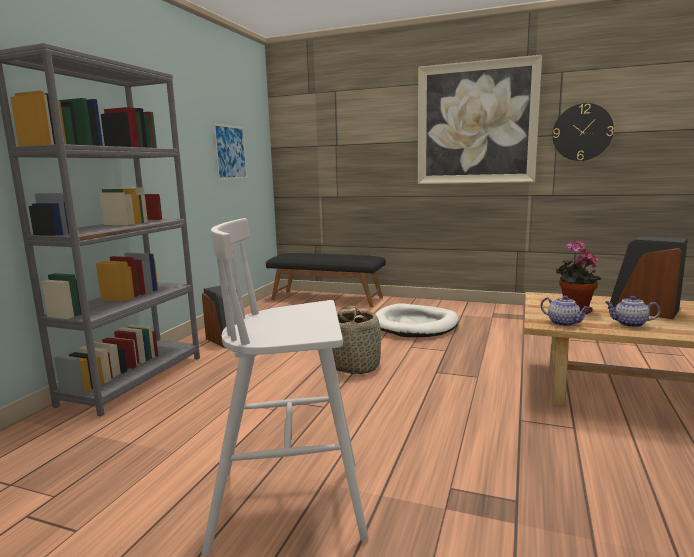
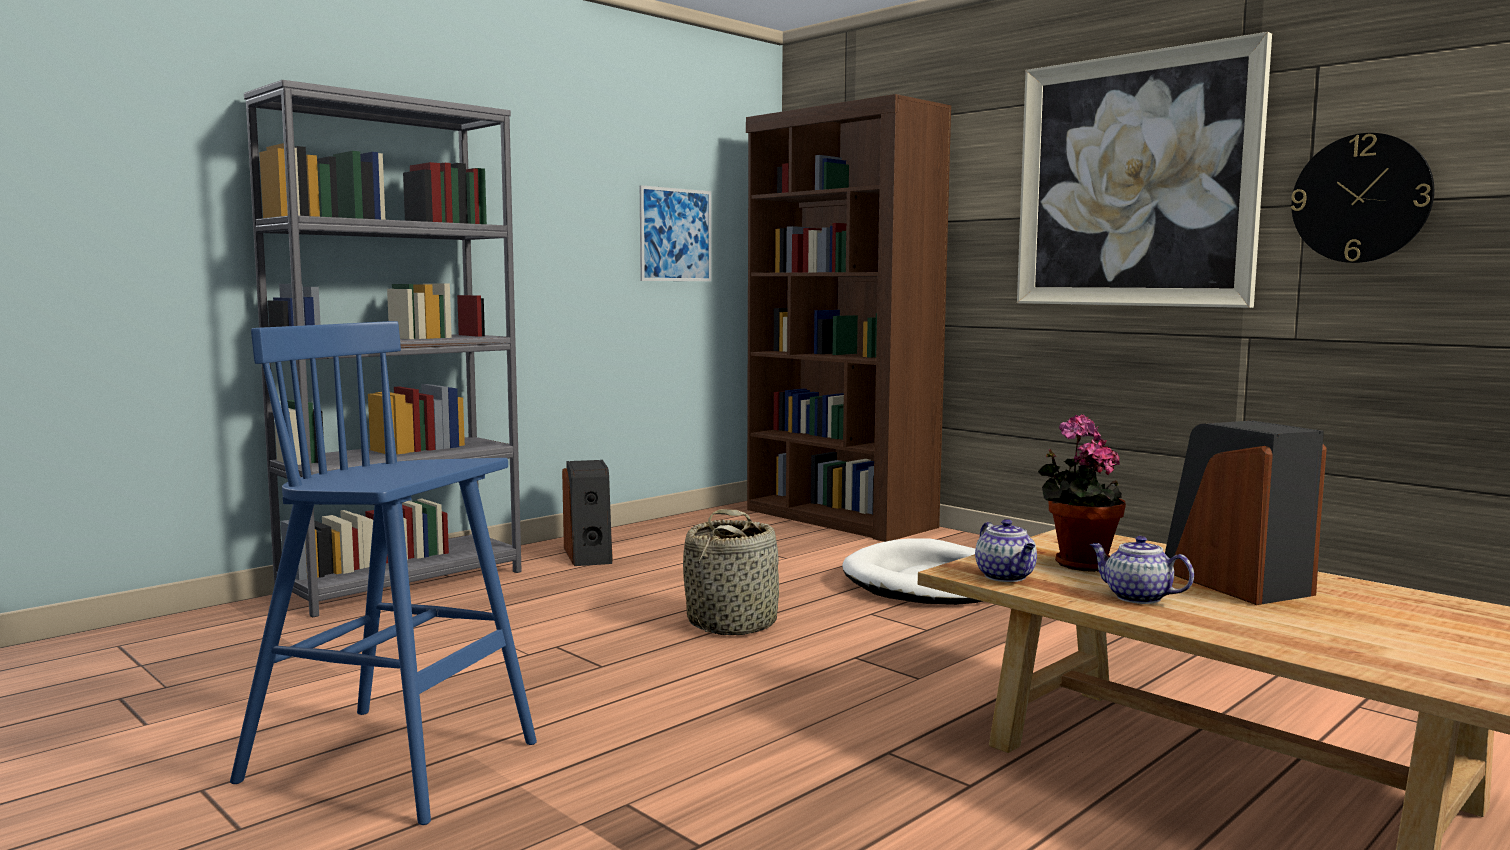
camera: 25 degrees right, 5 degrees down
(292, 504) = (395, 763): white stool -> blue stool
(327, 298) = (839, 519): black bench -> brown bookcase

